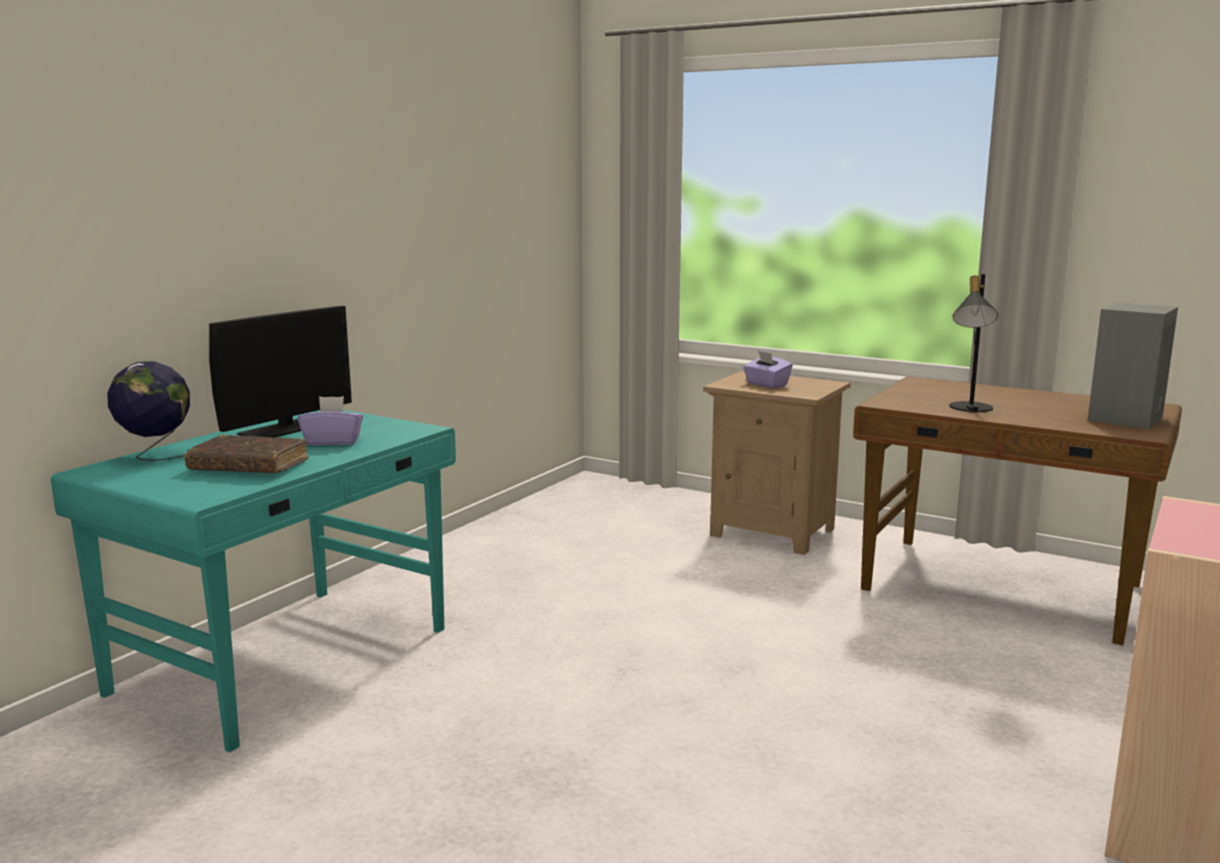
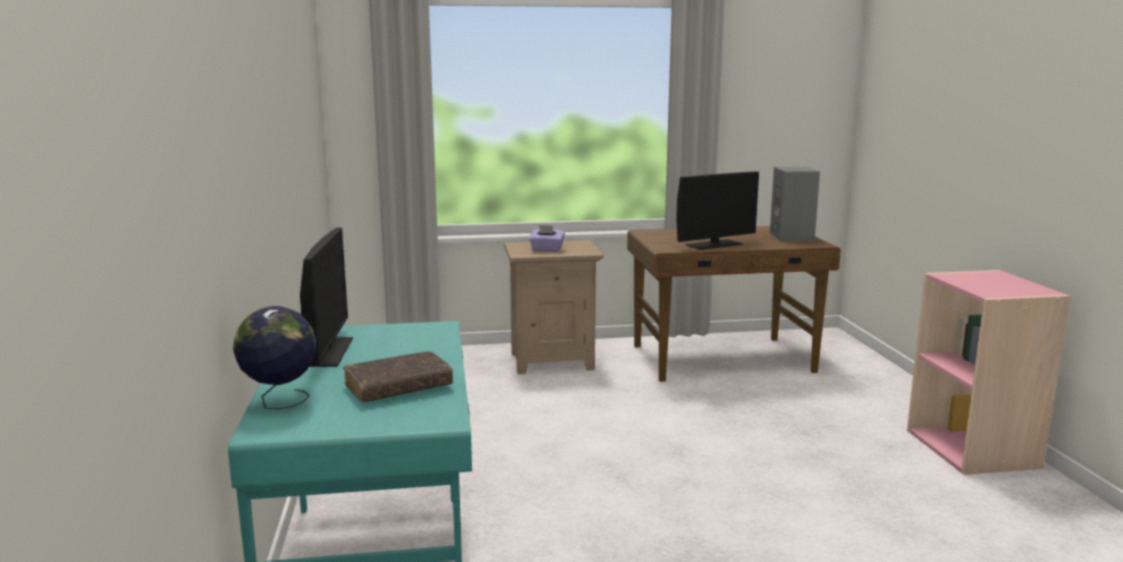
camera: 40 degrees left, 0 degrees up
(333, 441) = (402, 352): purple tissue box -> none
(969, 409) = (714, 244): black table lamp -> monitor

